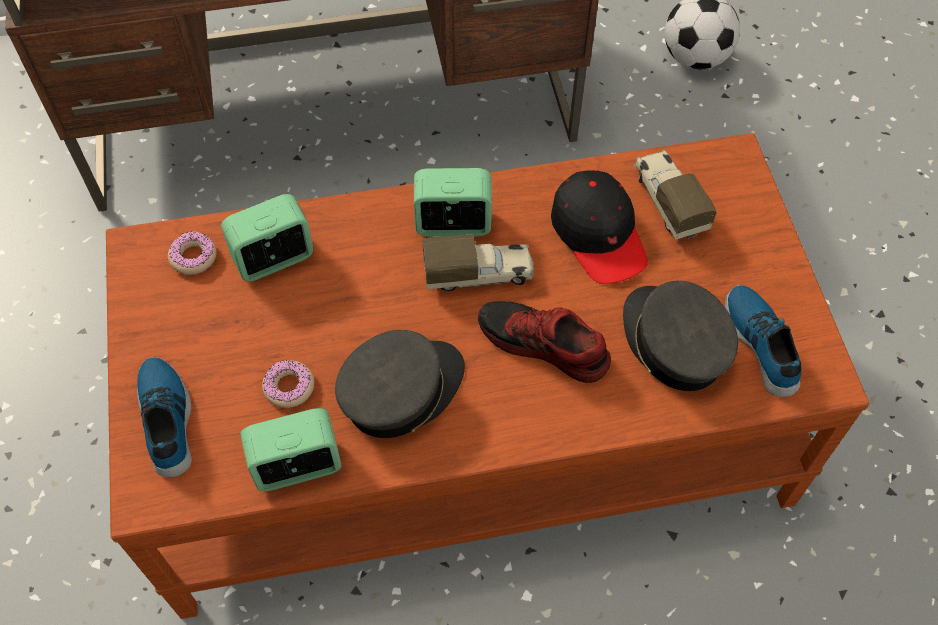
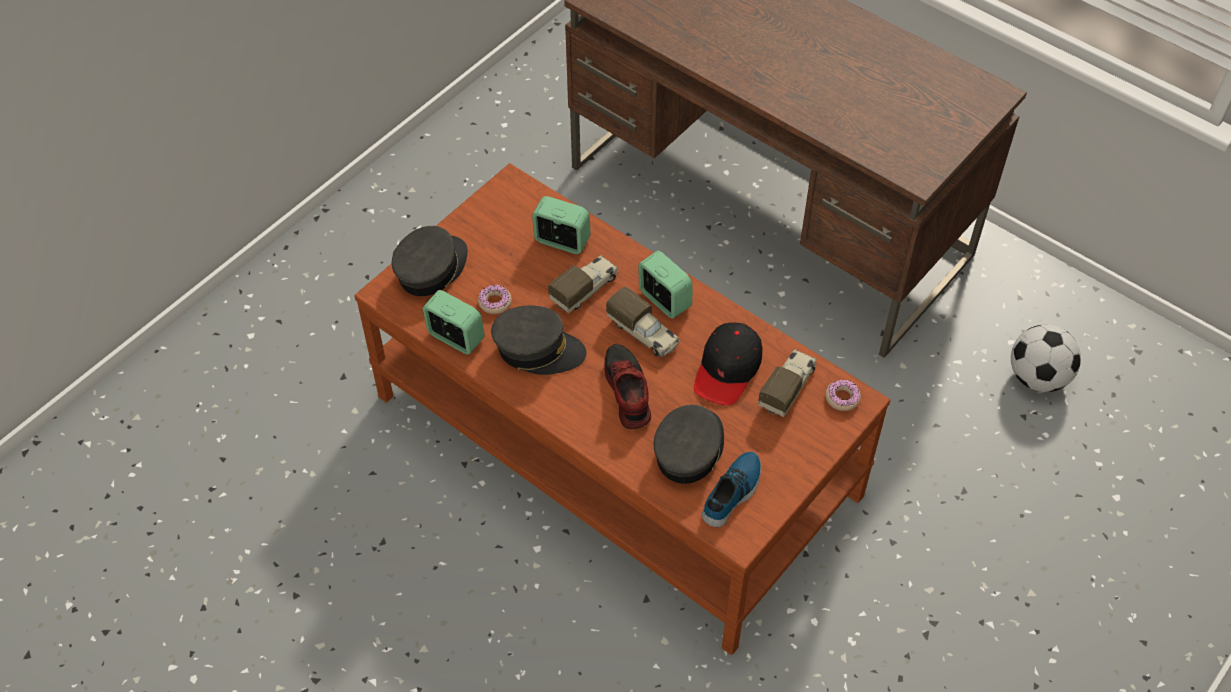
camera: 50 degrees right, 5 degrees down
(168, 419) = (431, 269): shoe -> grey cap
(193, 257) = (529, 209): donut -> donut (842, 398)
(364, 285) = (585, 289): none -> toy truck

